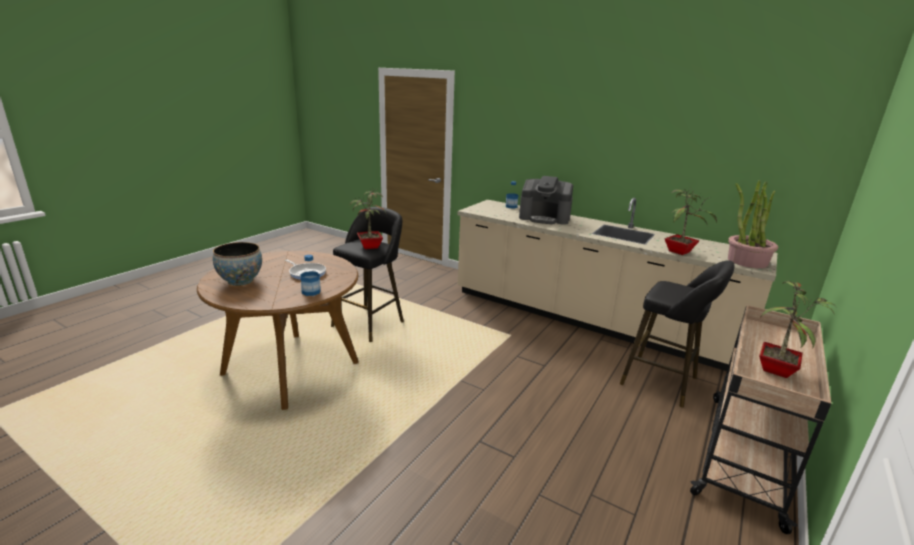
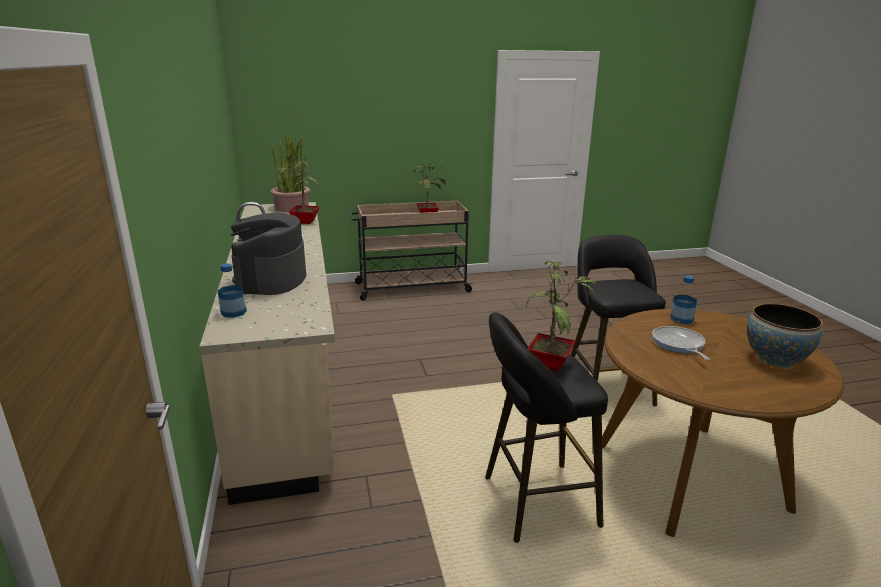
camera: 135 degrees left, 0 degrees up
(544, 218) = (271, 279): coffee machine -> coffee machine turned 150 degrees counterclockwise
(663, 383) = (365, 316): black stool -> black stool (605, 388)

